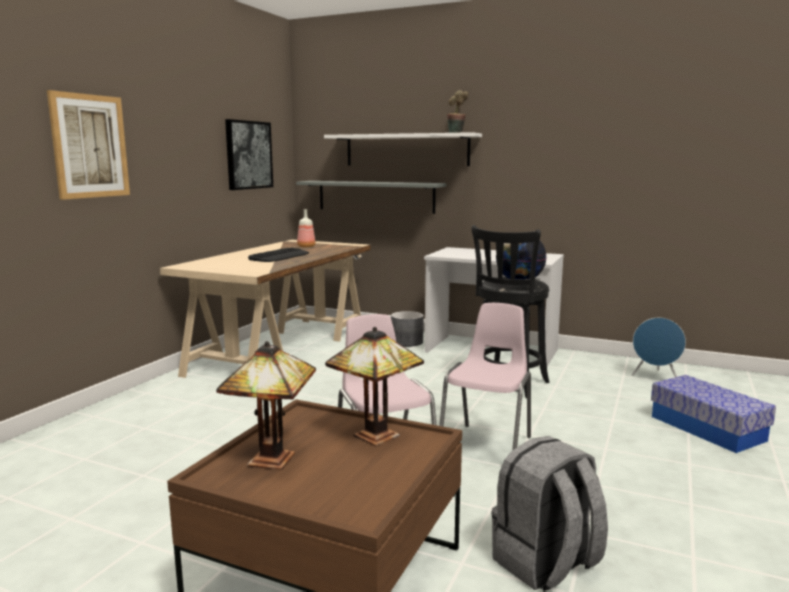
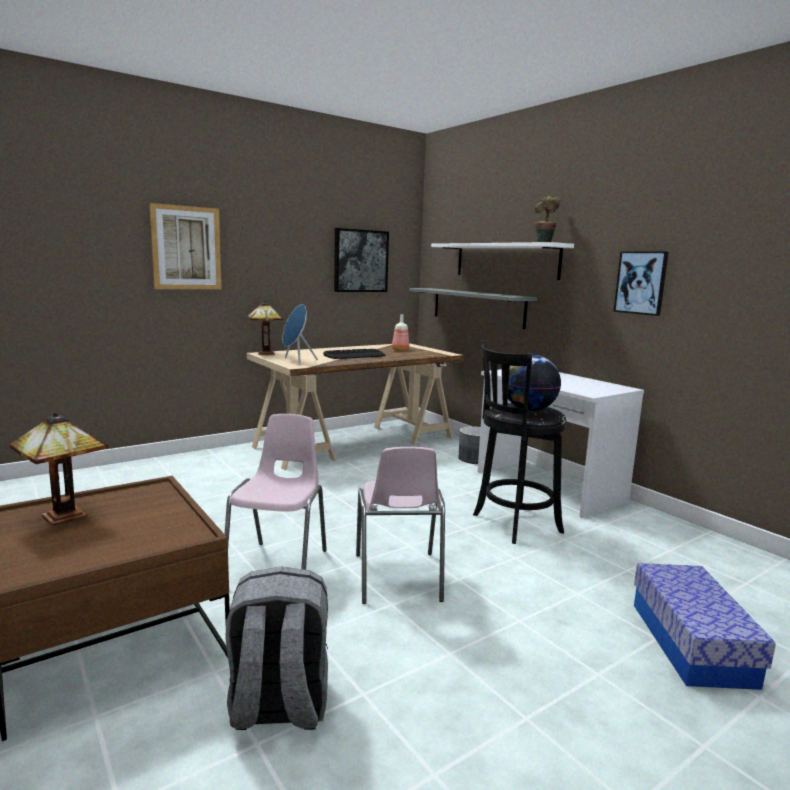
camera: 30 degrees right, 0 degrees up
(375, 437) = (160, 522): table lamp -> table lamp (265, 354)
(487, 448) = (397, 578): pink chair -> pink chair turned 120 degrees clockwise
(550, 165) = (641, 282): none -> picture
(655, 377) = (712, 563): blue speaker -> blue speaker (296, 361)

